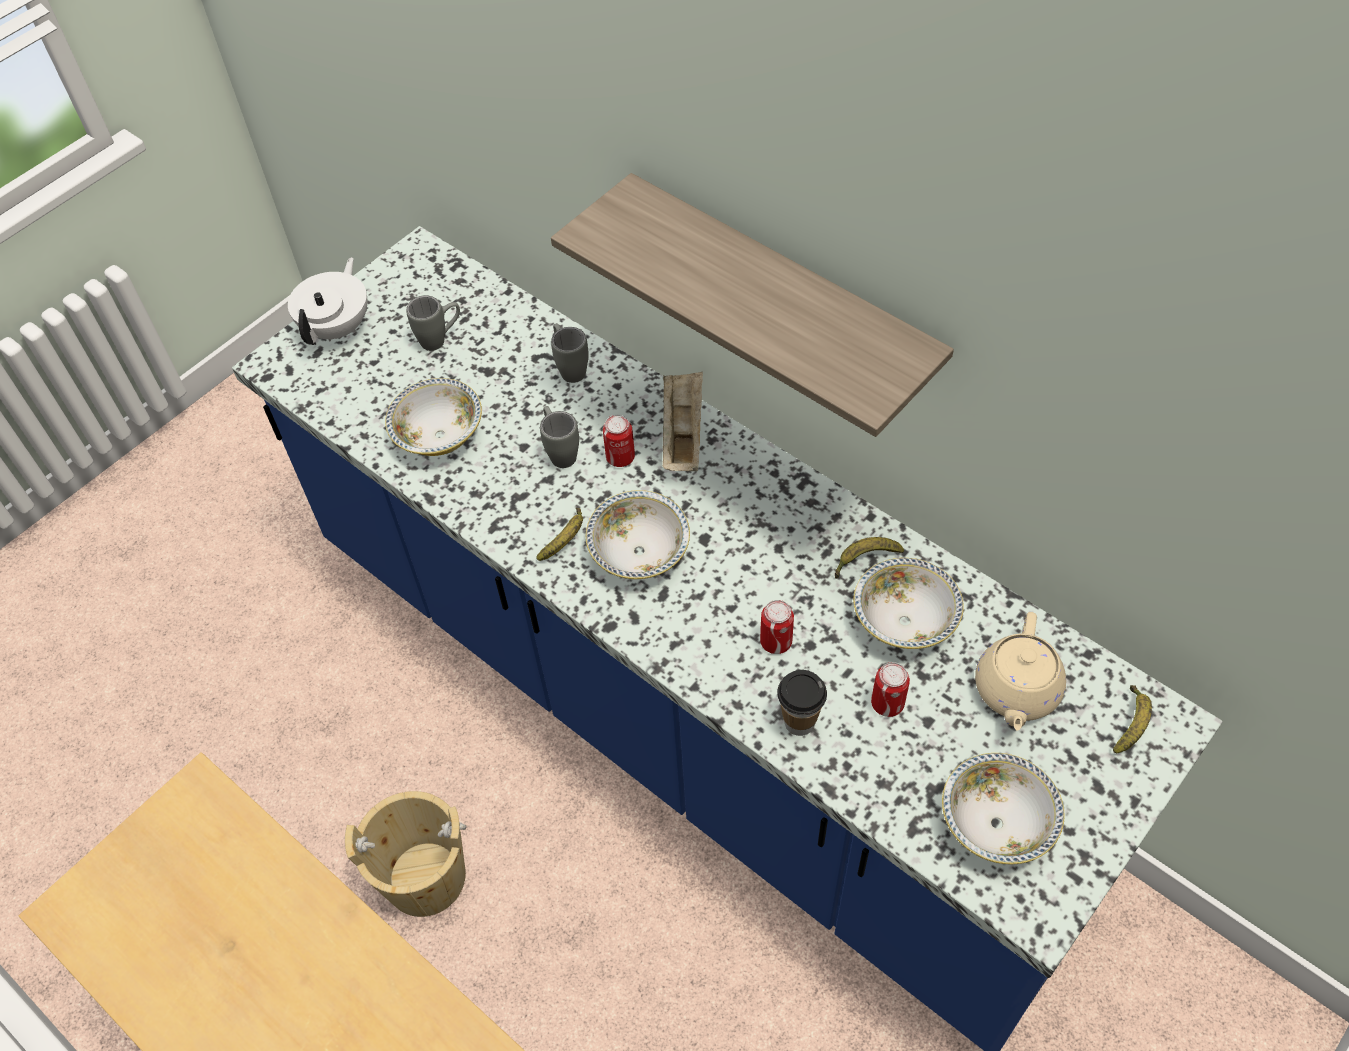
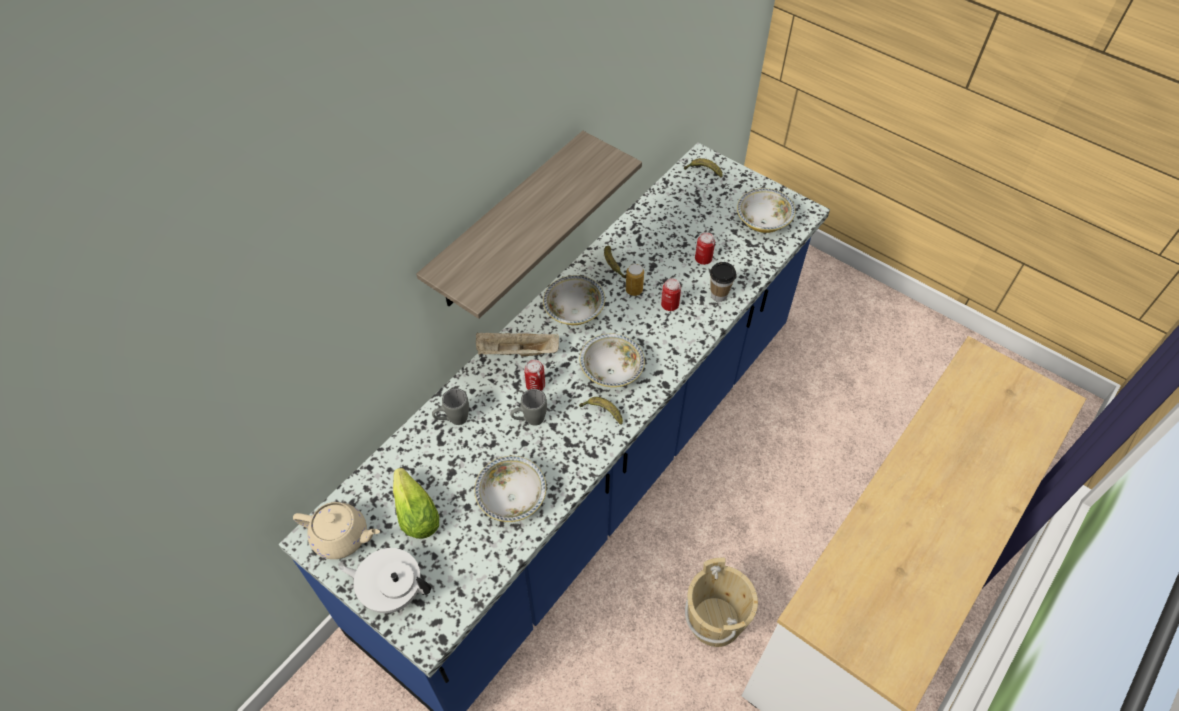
camera: 95 degrees left, 0 degrees up
(440, 339) = (415, 509): grey mug -> lettuce
(808, 589) = (634, 290): none -> can
(904, 621) = (652, 250): bowl -> bowl (574, 312)
(1016, 691) = (690, 210): beige teapot -> beige teapot (342, 537)

